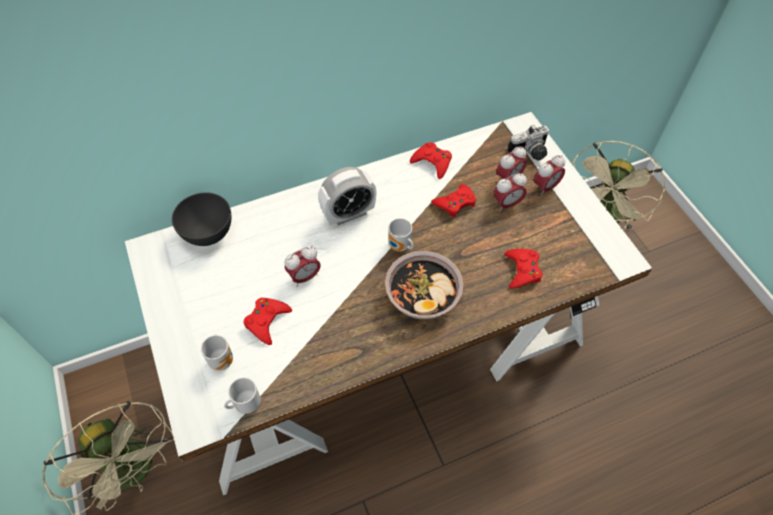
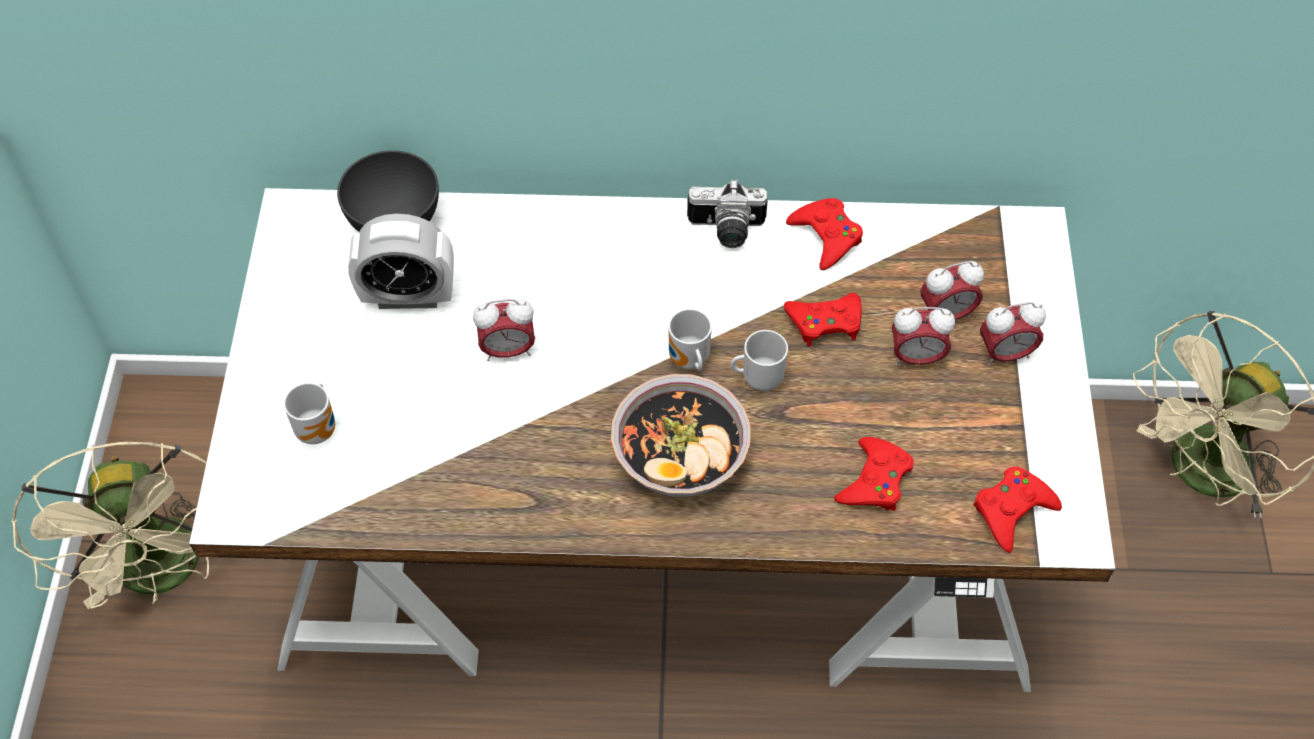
camera: 25 degrees right, 0 degrees up
(246, 403) = (320, 509): mug -> mug (759, 377)
(267, 321) = (414, 397): red game controller -> red game controller (1012, 511)
(348, 214) = (633, 274): alarm clock -> alarm clock (408, 296)
(530, 153) = (1014, 283): camera -> camera (726, 231)

